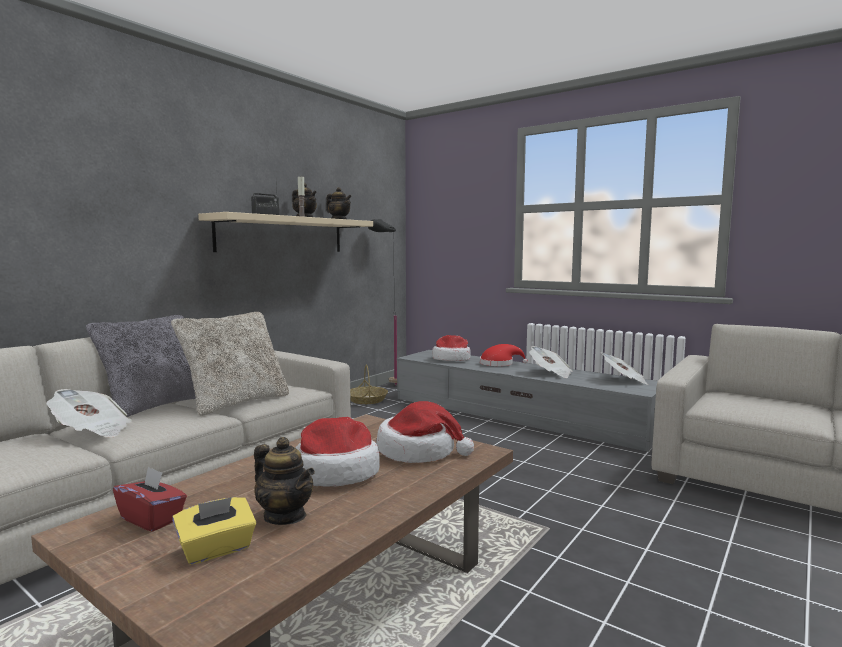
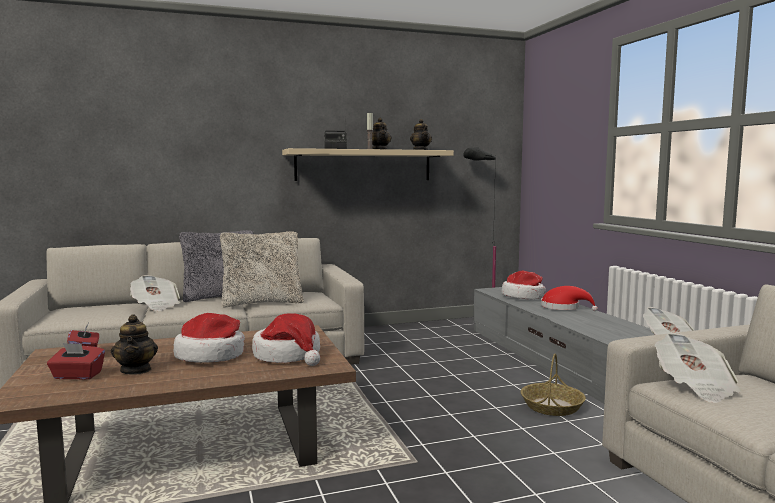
camera: 35 degrees right, 0 degrees up
(216, 550) = (77, 376): yellow tissue box -> red tissue box
(367, 400) = (444, 327): basket -> basket (551, 406)
(550, 373) = (598, 324): newspaper -> newspaper (695, 387)

